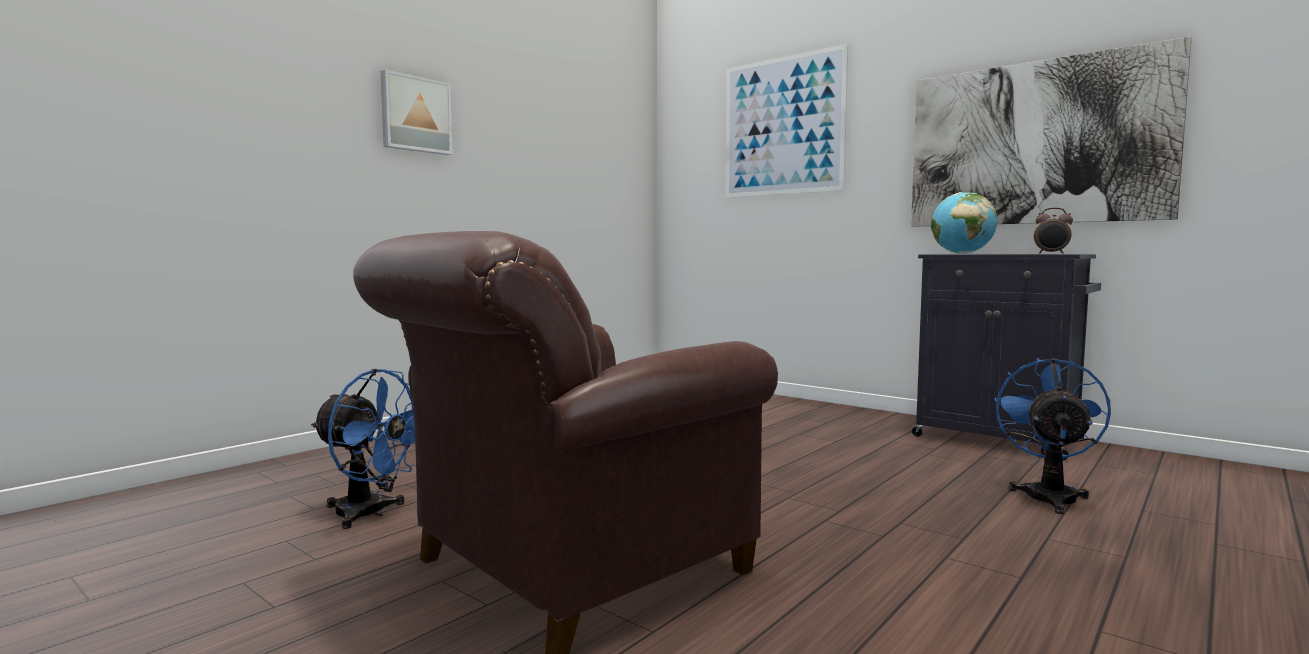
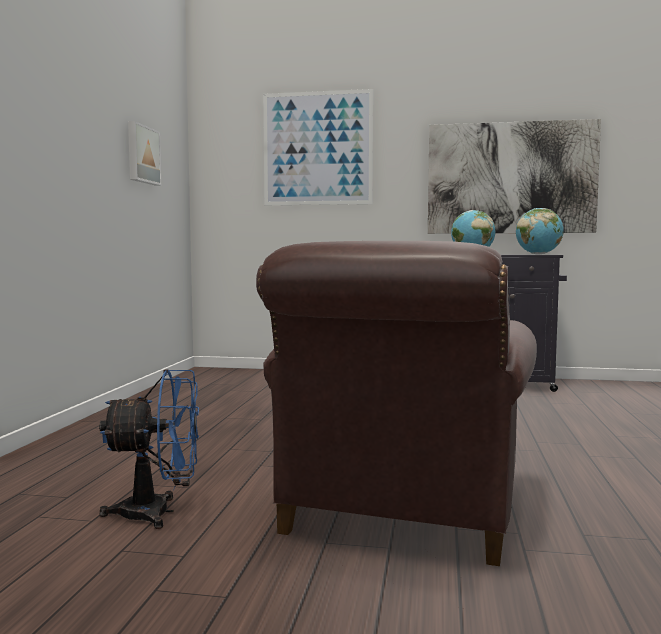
camera: 30 degrees left, 0 degrees up
(415, 115) = (35, 110): picture -> picture (142, 154)
(1048, 495) = (579, 412): blue fan -> none
(1051, 253) = (538, 254): alarm clock -> globe

